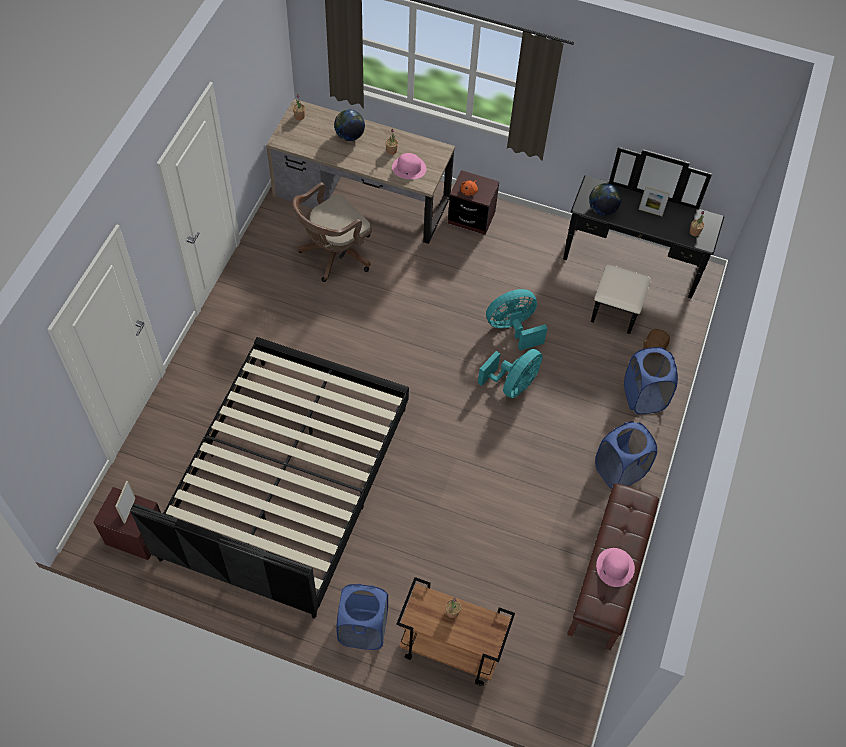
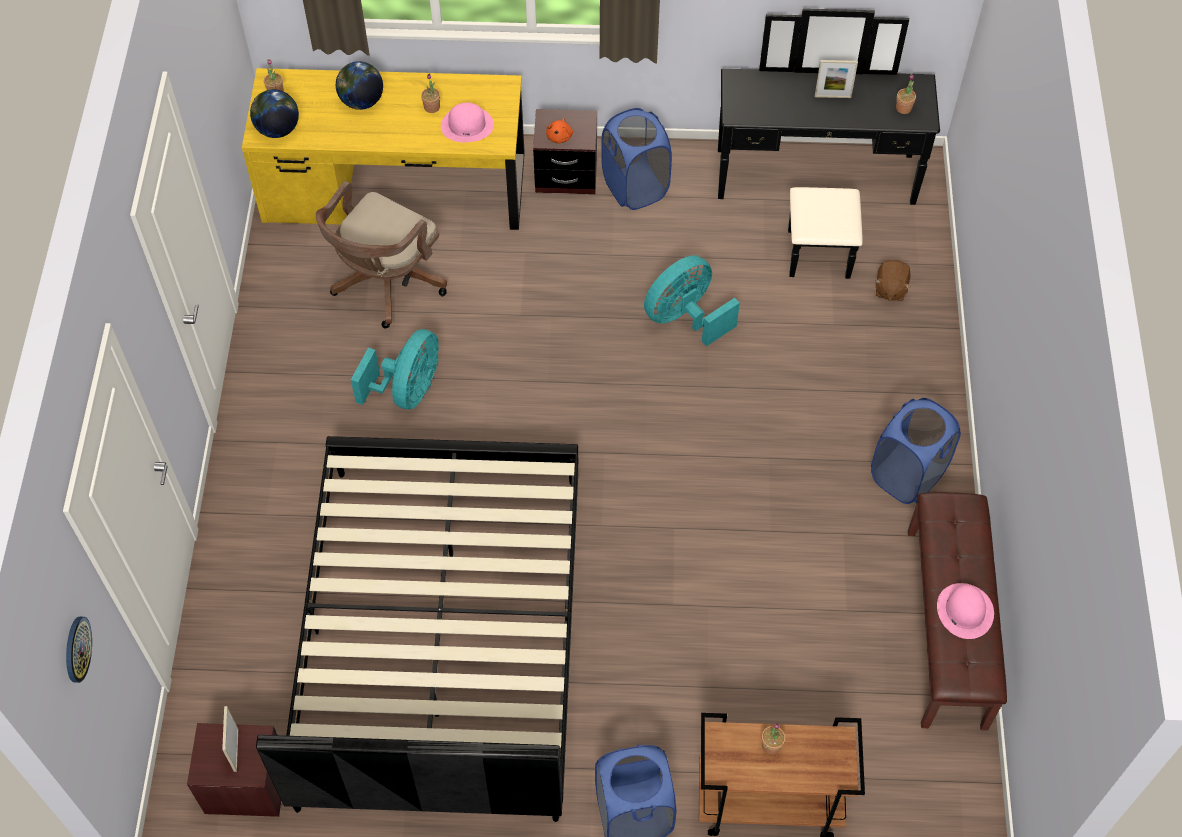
camera: 15 degrees left, 0 degrees up
(36, 416) = (76, 649): none -> wall clock
(362, 196) = (395, 188): brown desk -> yellow desk
(513, 385) = (714, 398): turquoise fan -> turquoise fan (408, 390)
(602, 209) = (764, 111): globe -> globe (278, 129)
(644, 397) = (902, 361): blue laundry basket -> blue laundry basket (635, 187)

